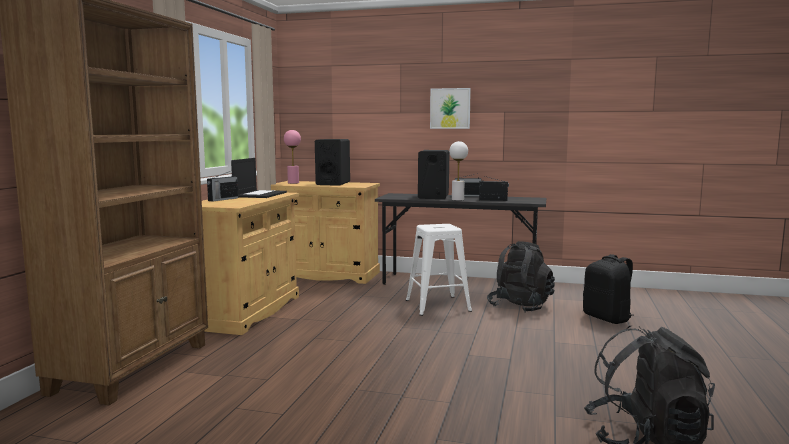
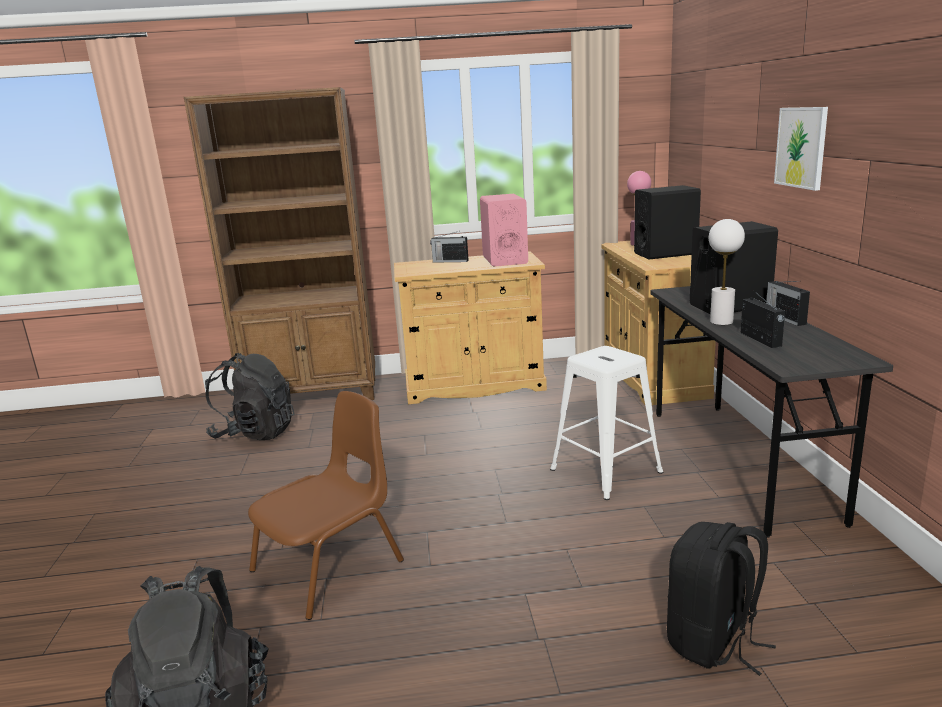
camera: 70 degrees right, 10 degrees up
(260, 194) = (504, 260): laptop -> pink speaker
(490, 387) = (330, 566): none -> brown chair
(520, 307) = (675, 536): black backpack -> black backpack (255, 433)

